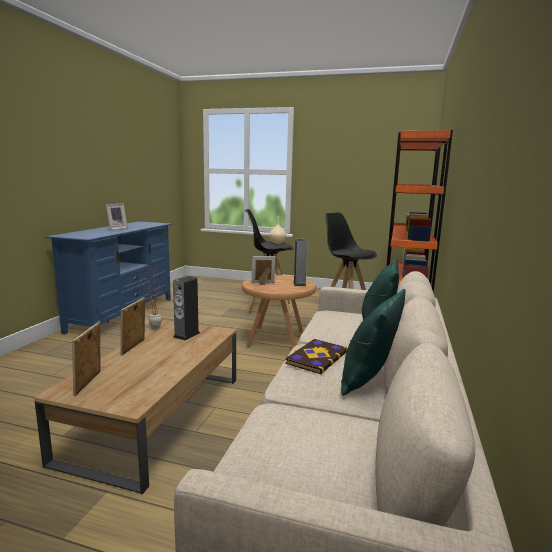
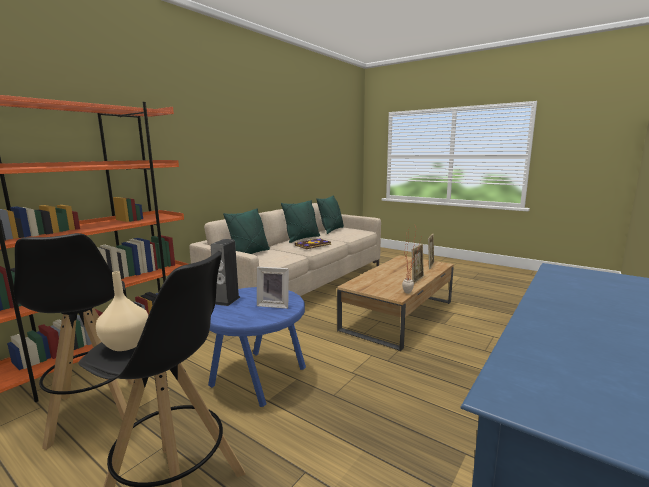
camera: 160 degrees left, 0 degrees up
(116, 228) = (590, 319): picture frame -> none
(186, 335) = (379, 285): speaker -> none
(277, 338) = (257, 378): brown side table -> blue side table
(355, 455) = (331, 230): none -> green pillow

